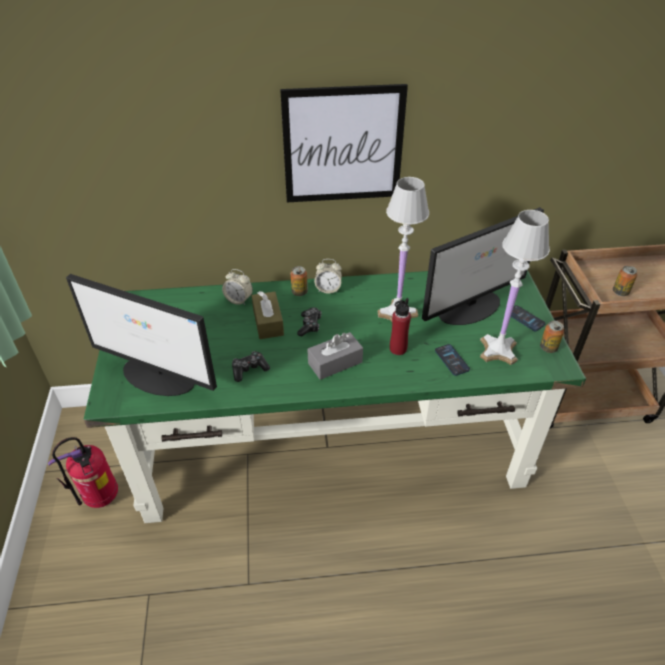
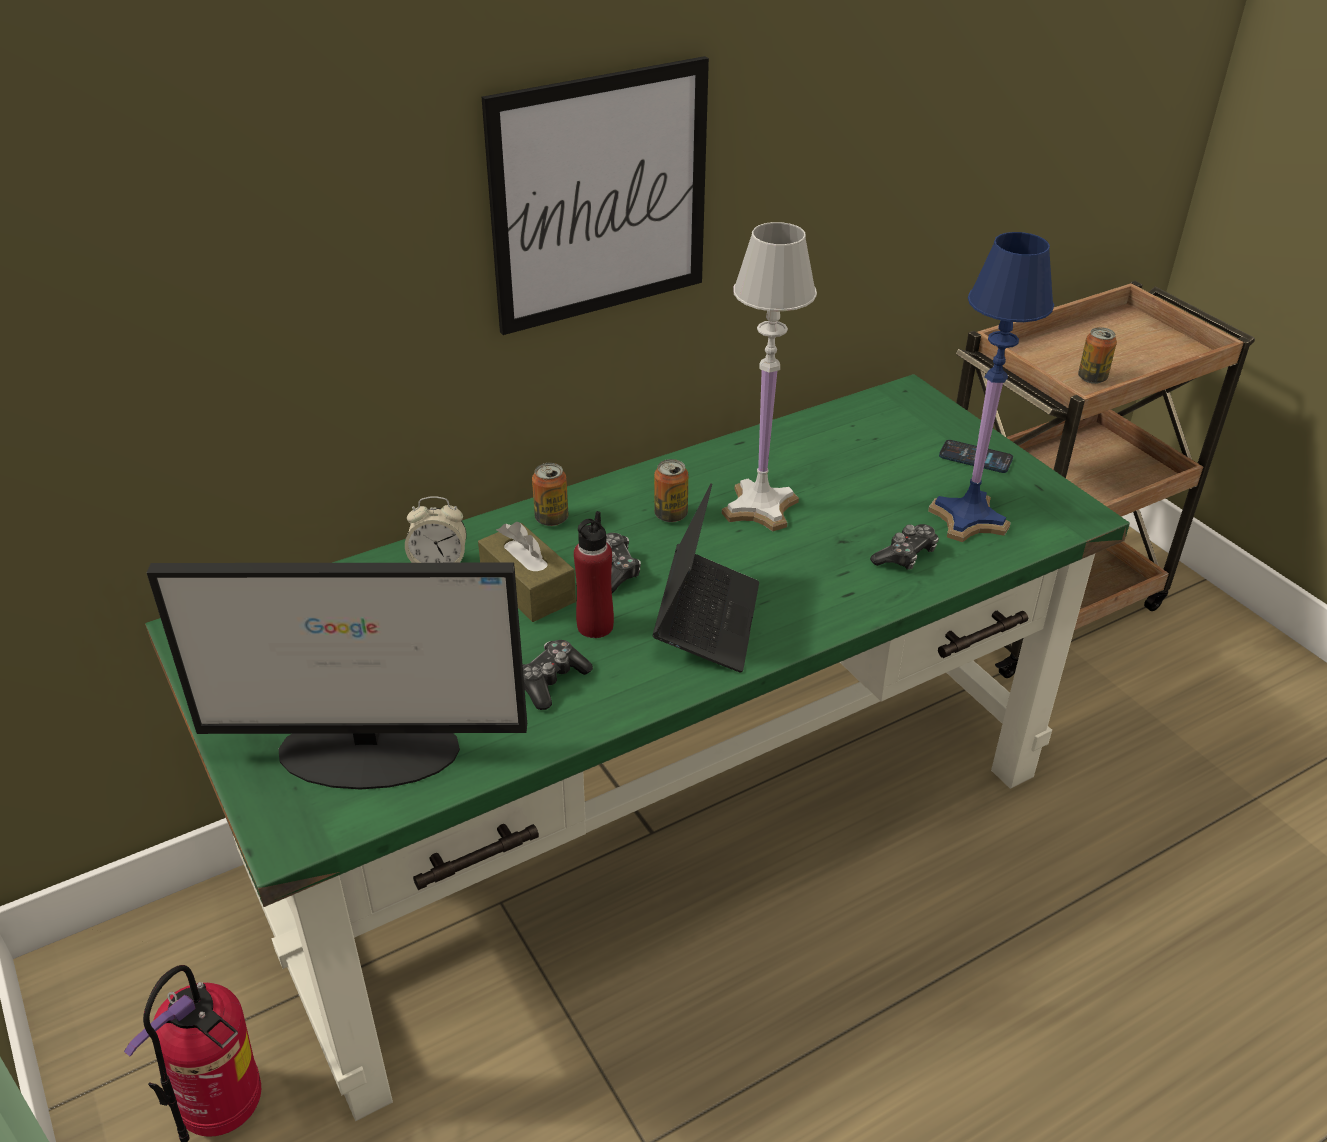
camera: 25 degrees left, 5 degrees down
(328, 289) = (603, 499): alarm clock -> none
(335, 363) = (707, 620): grey tissue box -> laptop
(398, 349) = (802, 564): red bottle -> red bottle (595, 626)
(452, 360) = (905, 556): phone -> game controller
(470, 307) = (876, 463): monitor -> none
(498, 351) = (969, 519): white table lamp -> blue table lamp
(548, 348) = (1042, 492): can -> can (670, 515)

